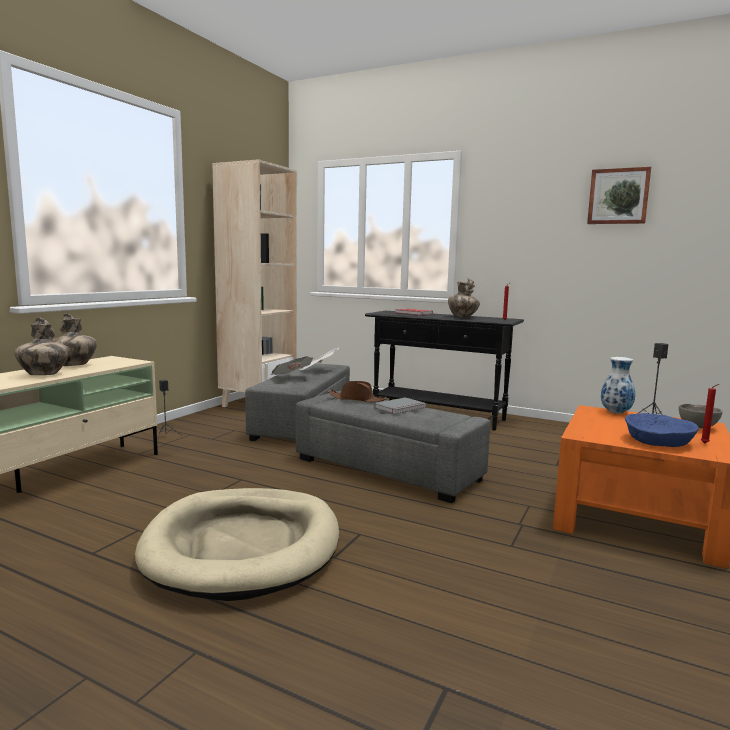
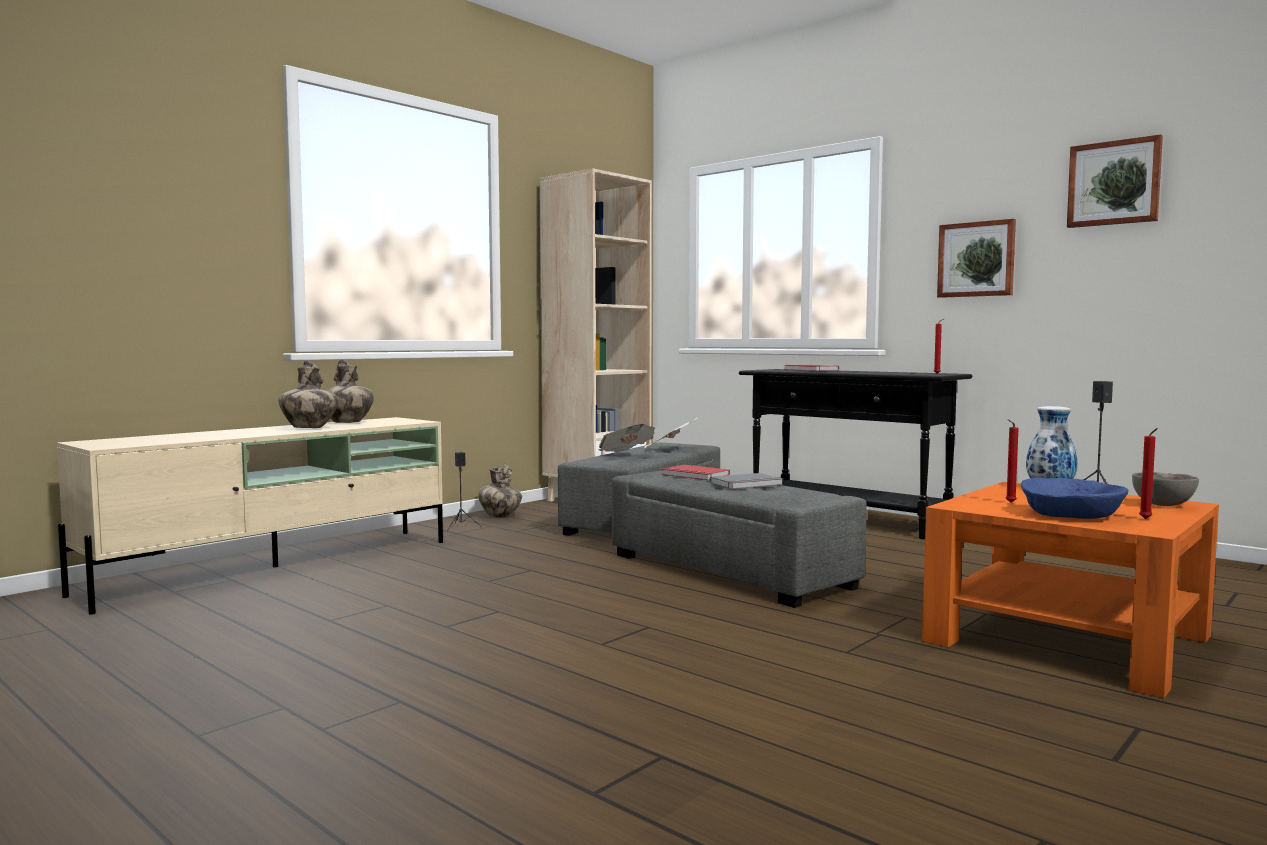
camera: 15 degrees right, 5 degrees down
(243, 546) = (499, 627): beige dog bed -> none
(357, 399) = (694, 475): brown hat -> red book
(462, 317) = (876, 372): vase -> vase (500, 516)
(525, 241) = (976, 259): none -> picture
(607, 429) = (1009, 503): none -> red candle

